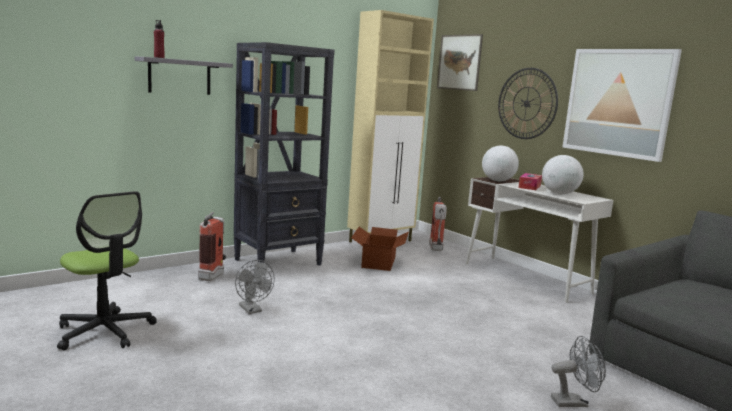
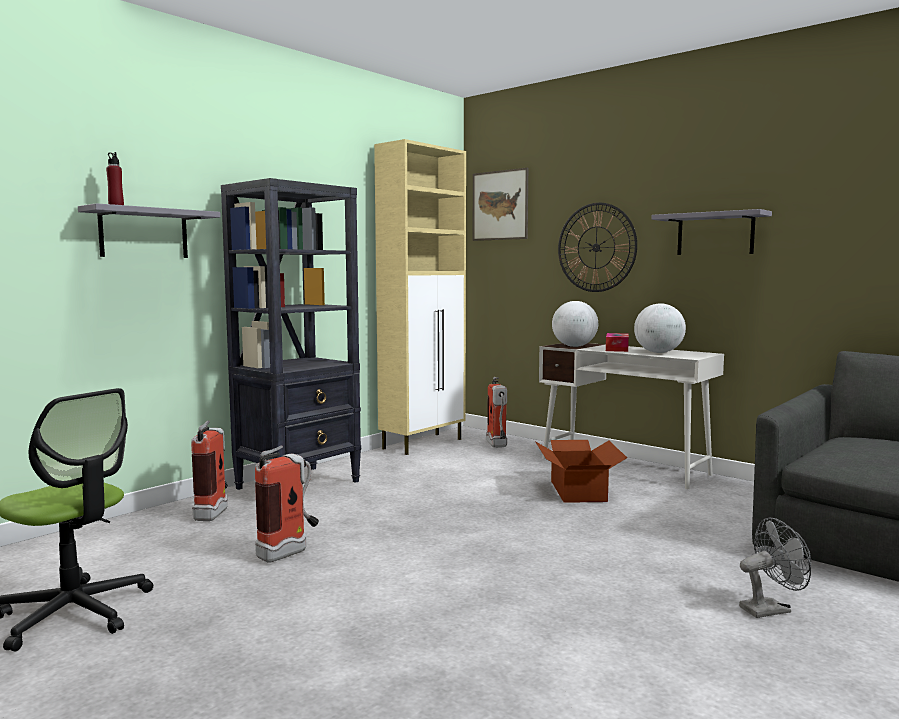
camera: 10 degrees left, 5 degrees down
(252, 310) = (290, 552): grey fan -> fire extinguisher
(378, 262) = (432, 469): cardboard box -> cardboard box (577, 491)
(618, 102) = (715, 234): picture -> grey shelf

